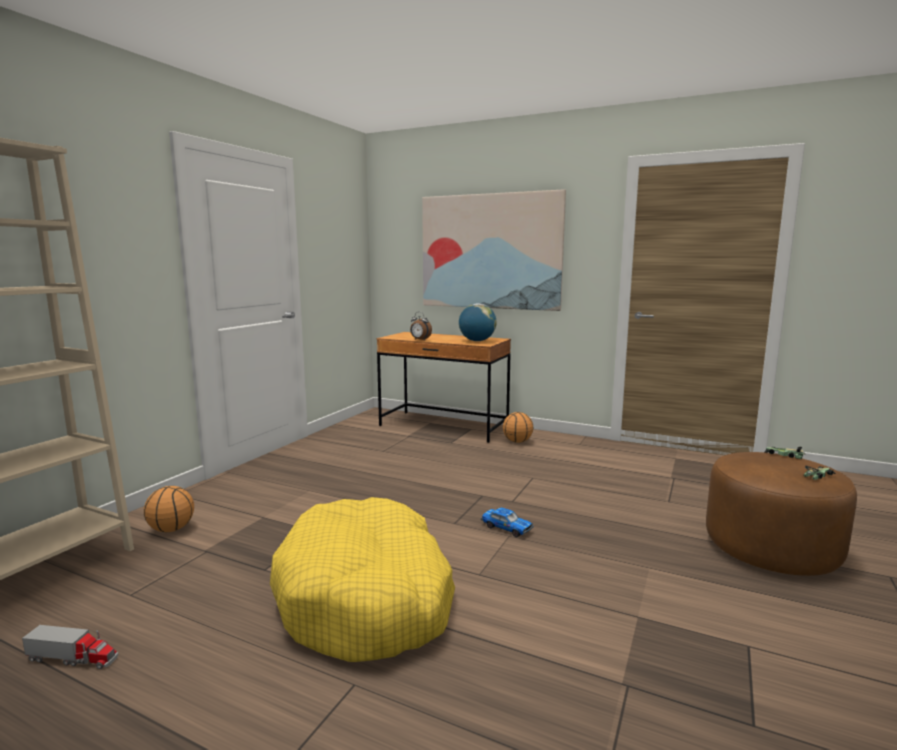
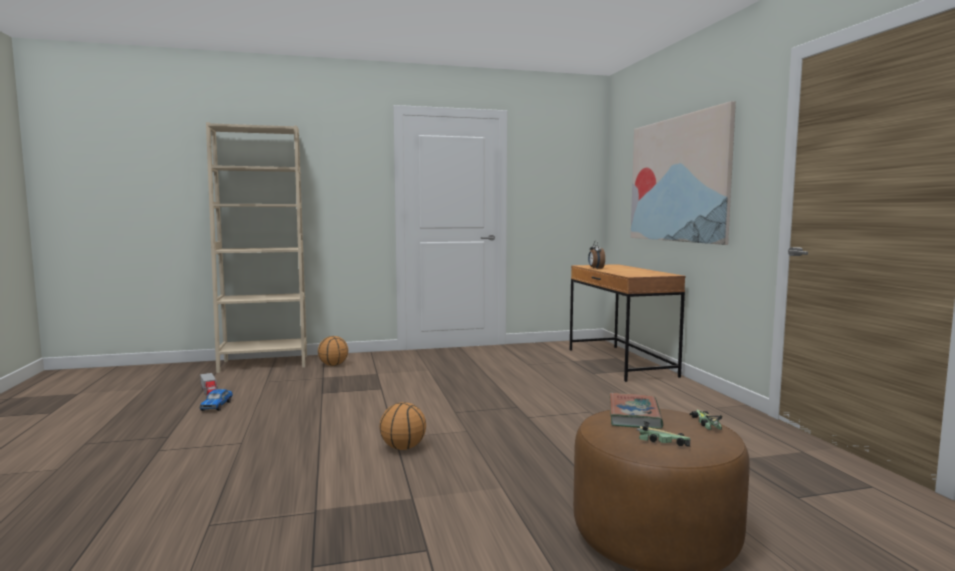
camera: 50 degrees right, 5 degrees down
(366, 597) = (325, 420): yellow dog bed -> none
(477, 341) = (640, 273): globe -> none
(506, 528) = (477, 427): toy car -> toy car (217, 405)
(517, 441) = (654, 388): basketball -> basketball (403, 447)
(758, 465) = (634, 415): none -> book

